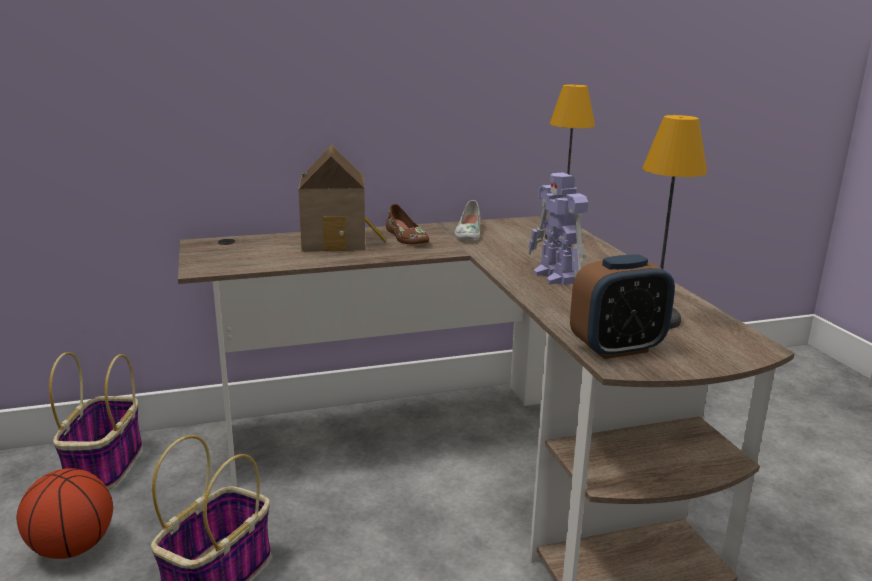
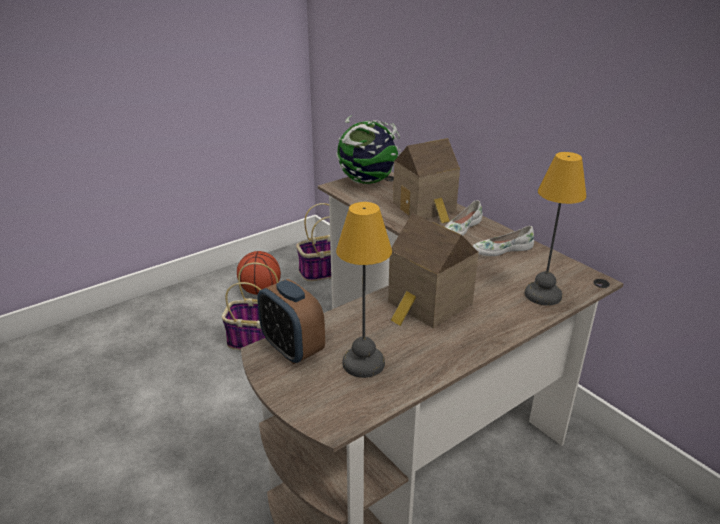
camera: 70 degrees right, 10 degrees up
(218, 251) = (368, 181): none -> globe
(406, 238) = (460, 228): brown shoe -> white shoe
(556, 277) = (428, 305): toy robot -> toy house

